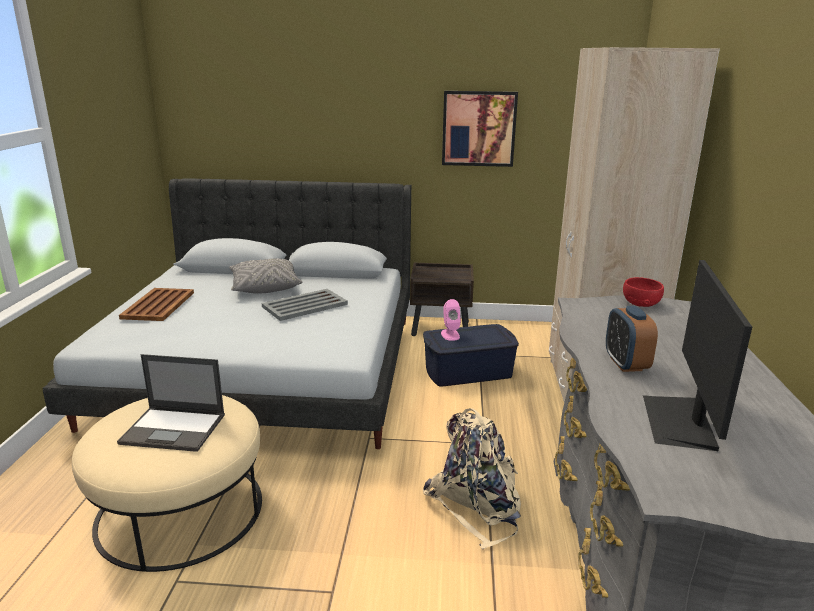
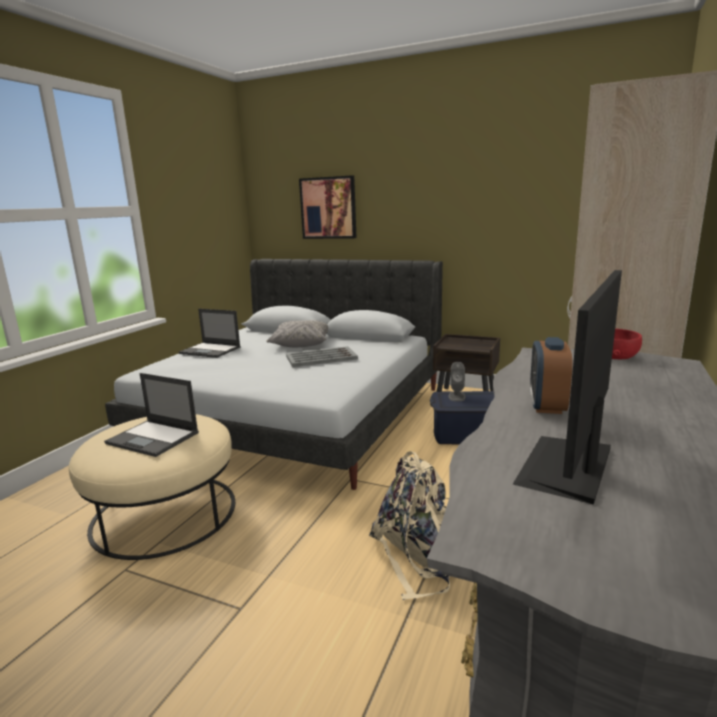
camera: 20 degrees right, 5 degrees down
(159, 305) = (211, 350): brown tray -> laptop
(450, 335) = (457, 396): pink speaker -> grey speaker
(478, 128) = (506, 208): picture -> picture (328, 208)

